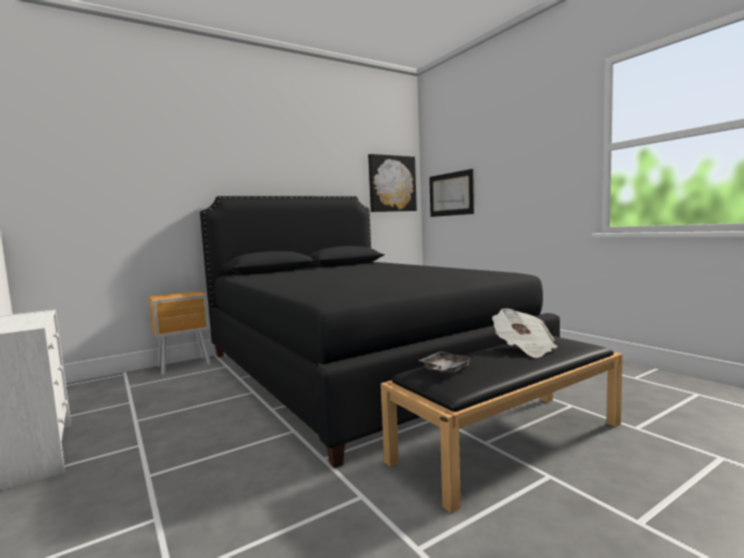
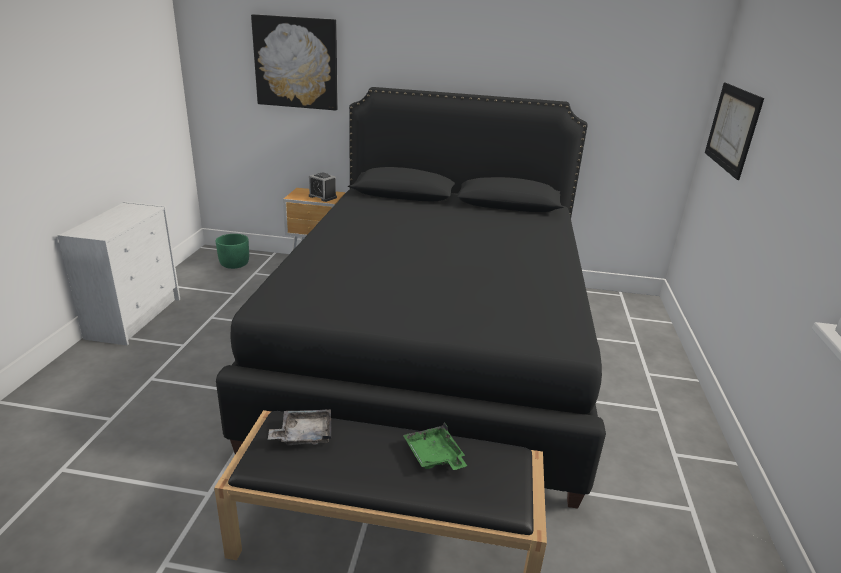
camera: 40 degrees right, 20 degrees up
(92, 389) = (234, 264): none -> green planter
(187, 294) = (322, 197): none -> alarm clock
(392, 183) = (652, 84): picture -> picture (296, 63)
(524, 348) = (434, 456): newspaper -> green tray

